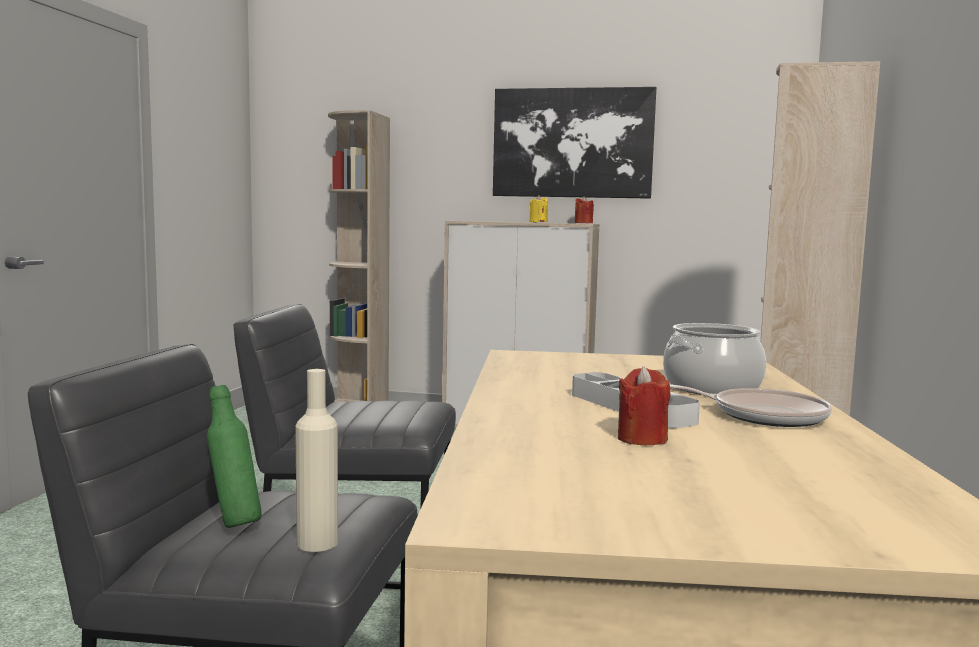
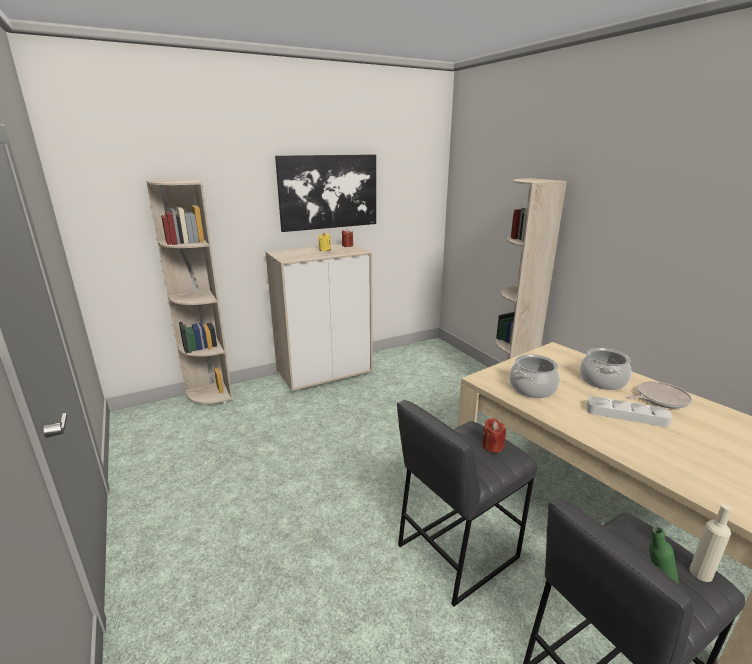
camera: 40 degrees left, 15 degrees up
(559, 369) = (532, 389): none -> cooking pot
(642, 439) = (684, 441): red candle -> red candle (492, 446)

